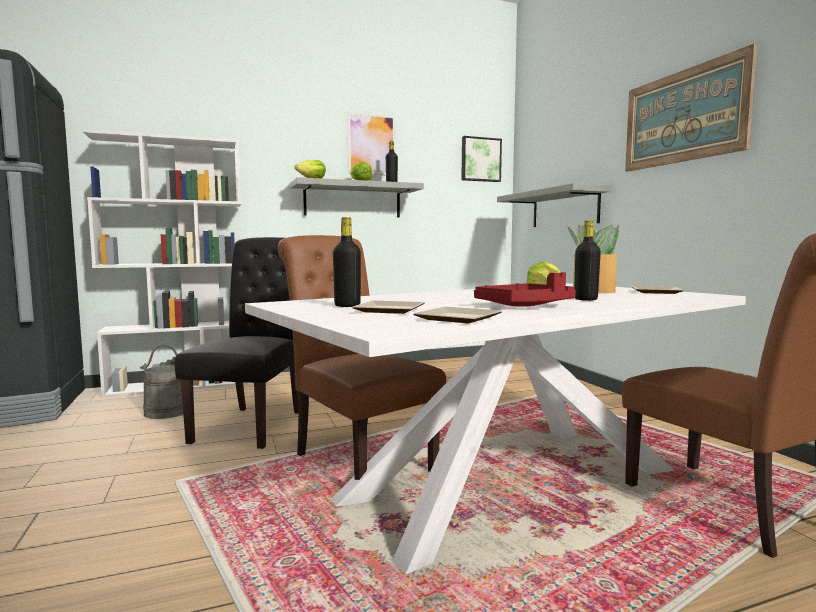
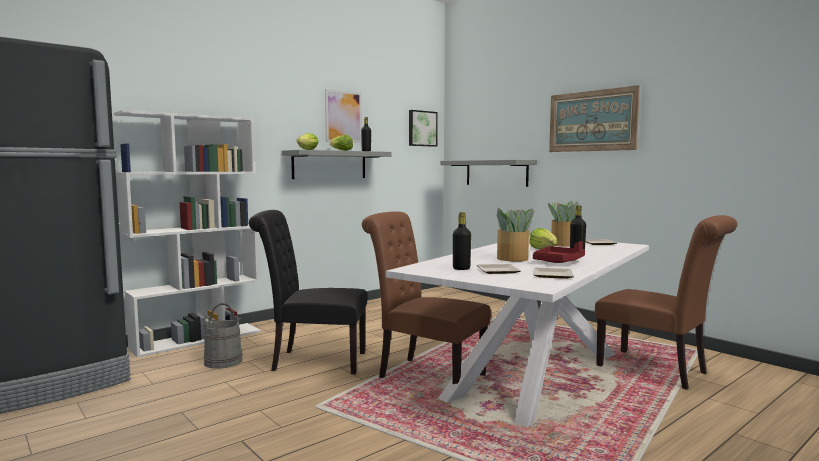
camera: 20 degrees left, 0 degrees up
(253, 423) = (313, 361): black chair -> black chair turned 75 degrees counterclockwise
(463, 300) = (513, 259): none -> potted plant

